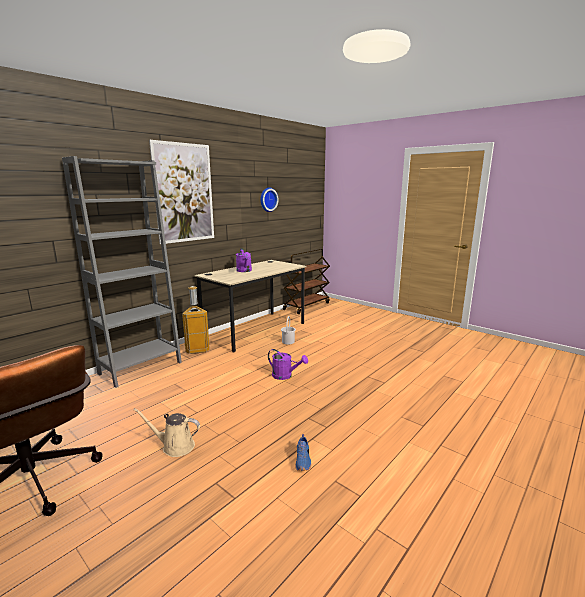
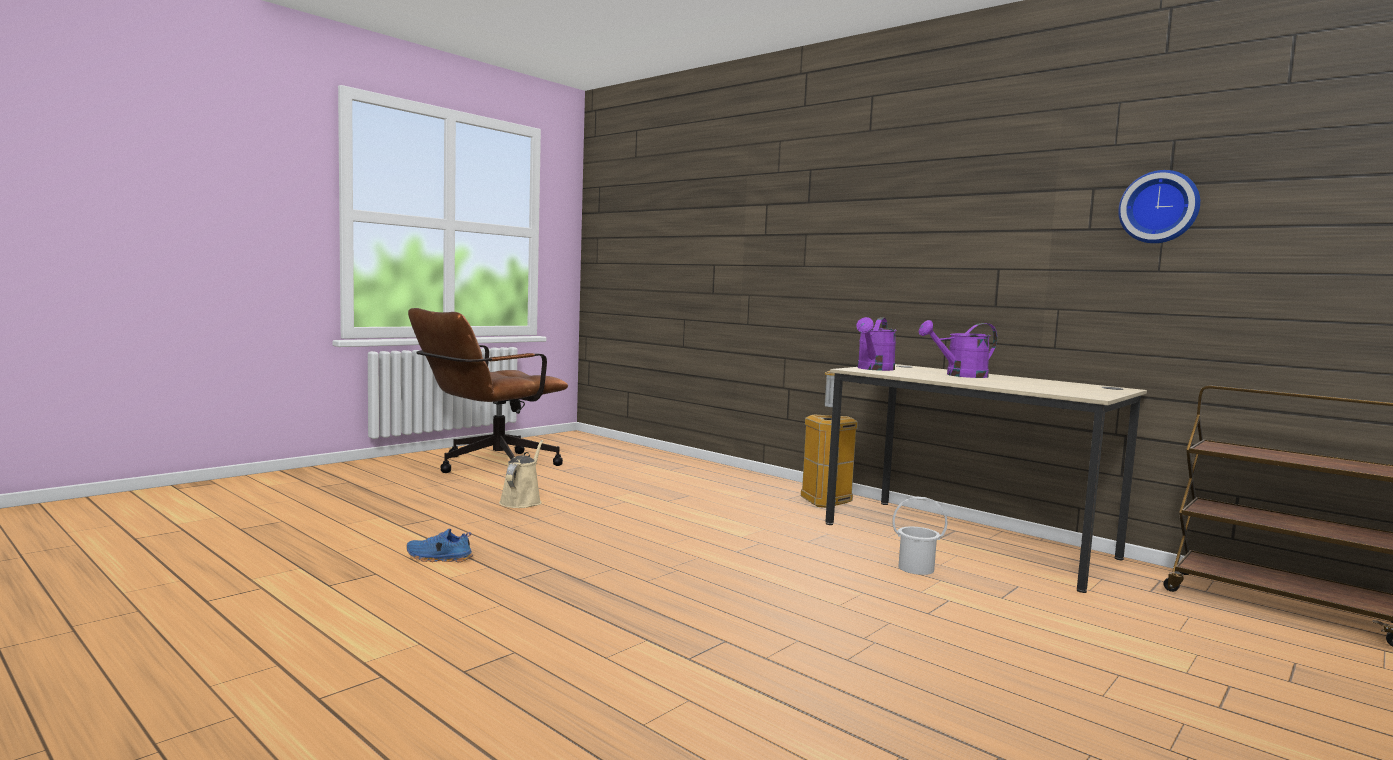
camera: 90 degrees right, 10 degrees down
(140, 368) = (741, 479): grey bookcase -> none
(184, 193) = (899, 198): picture -> none
(285, 376) = (721, 559): purple watering can -> purple watering can (874, 369)

